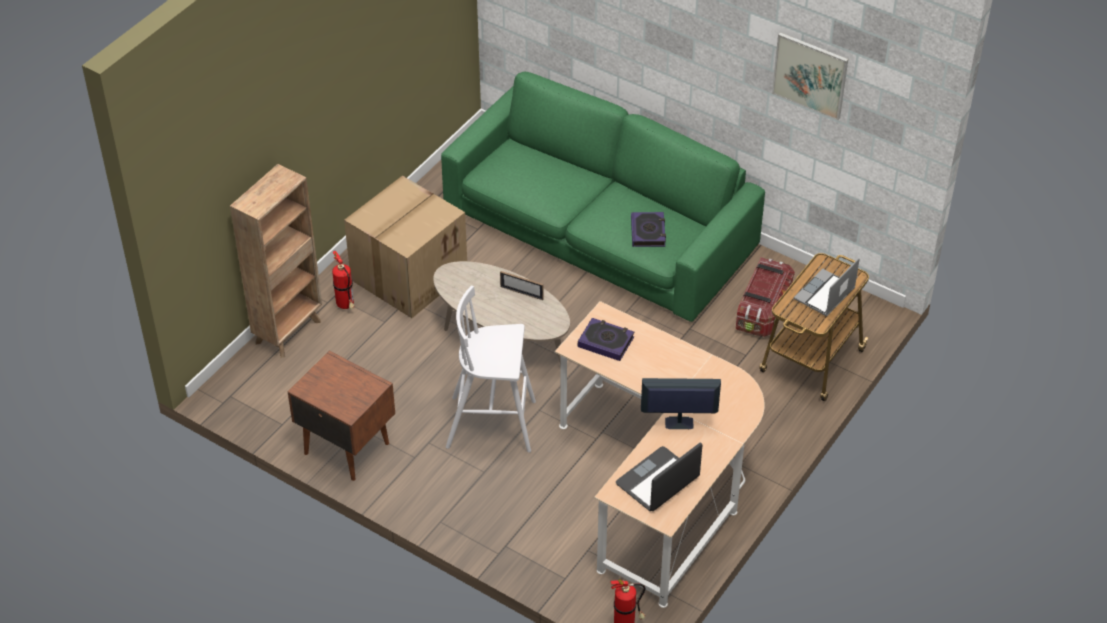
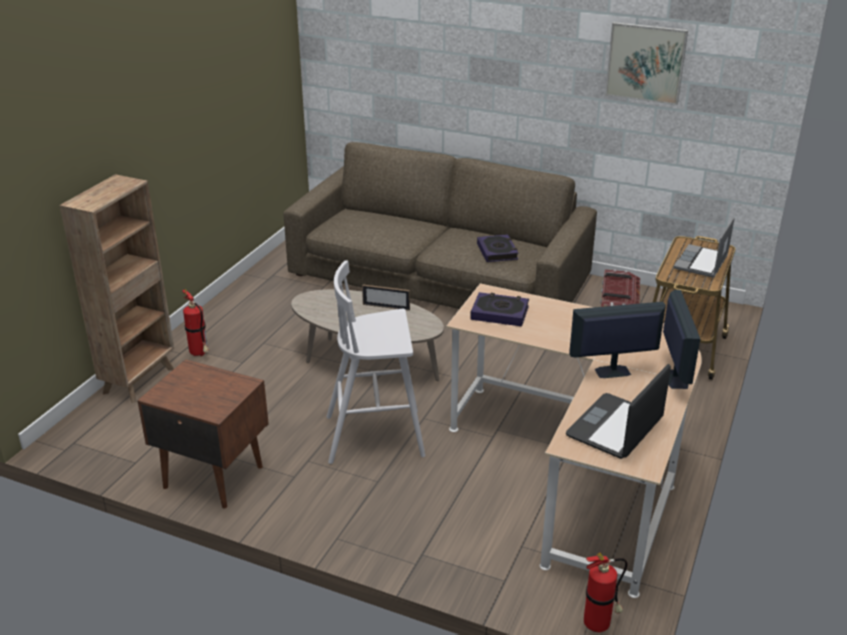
camera: 10 degrees left, 15 degrees down
(409, 274) = (262, 324): cardboard box -> none
(598, 229) = (438, 277): green sofa -> brown sofa
(729, 437) = (675, 378): none -> monitor

